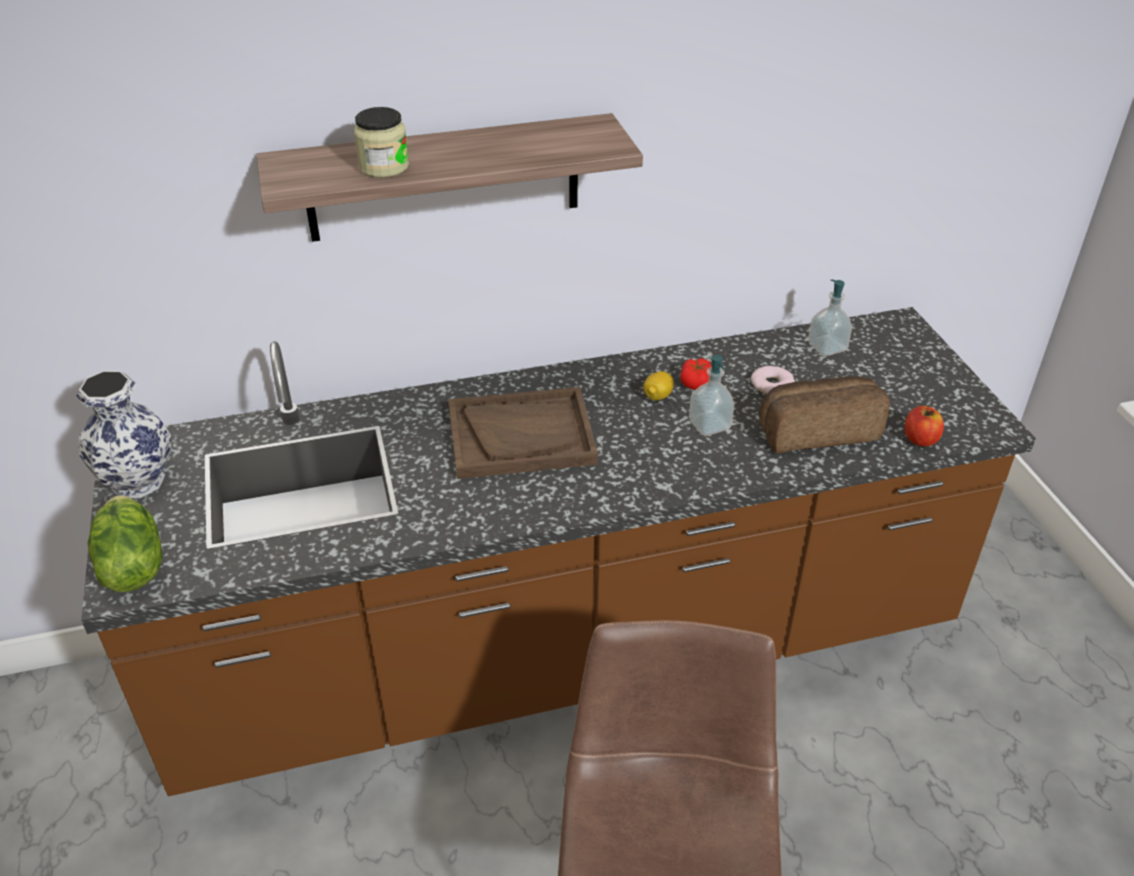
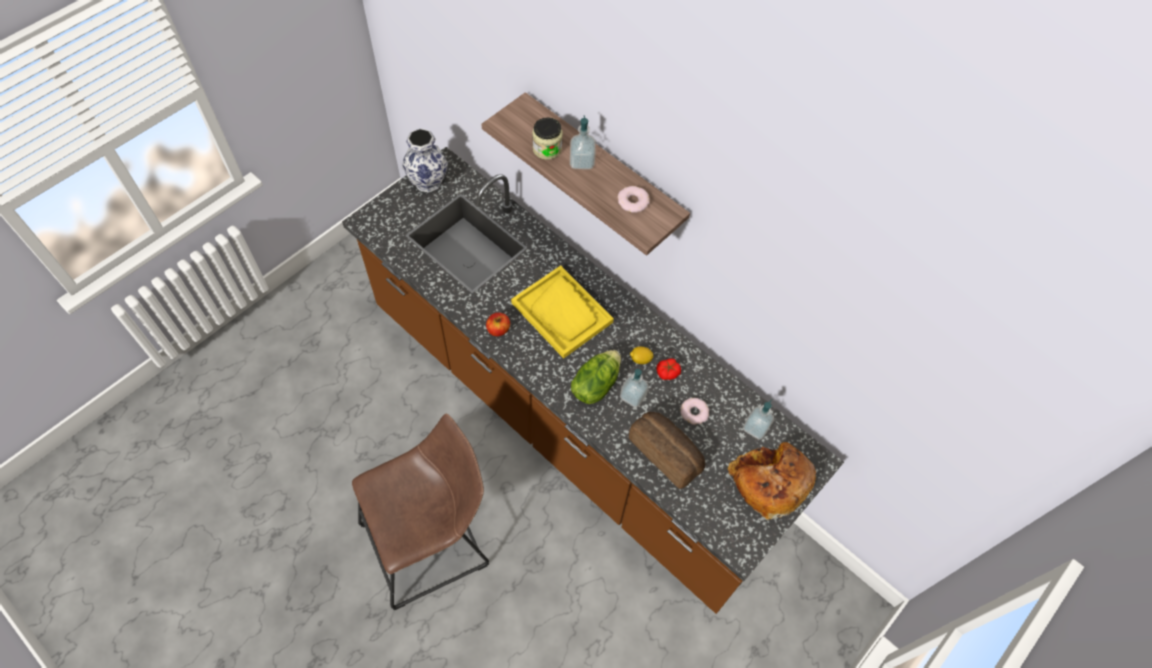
camera: 55 degrees right, 20 degrees up
(131, 566) = (379, 216): lettuce -> lettuce (595, 384)
(440, 151) = (582, 161): none -> soap dispenser
(521, 436) = (562, 313): brown tray -> yellow tray
(552, 139) = (633, 202): none -> donut
(908, 367) = (769, 482): none -> bread
(920, 439) = (697, 512): apple -> apple (498, 329)

